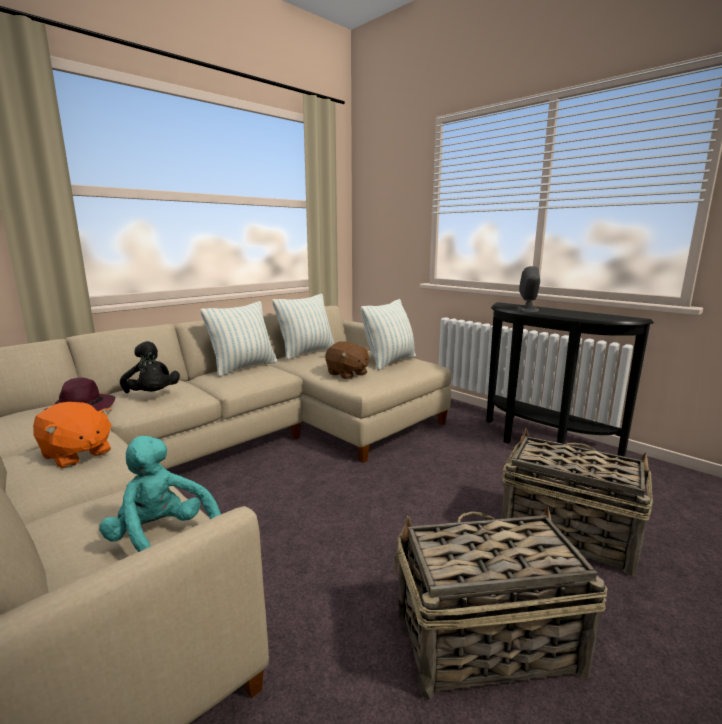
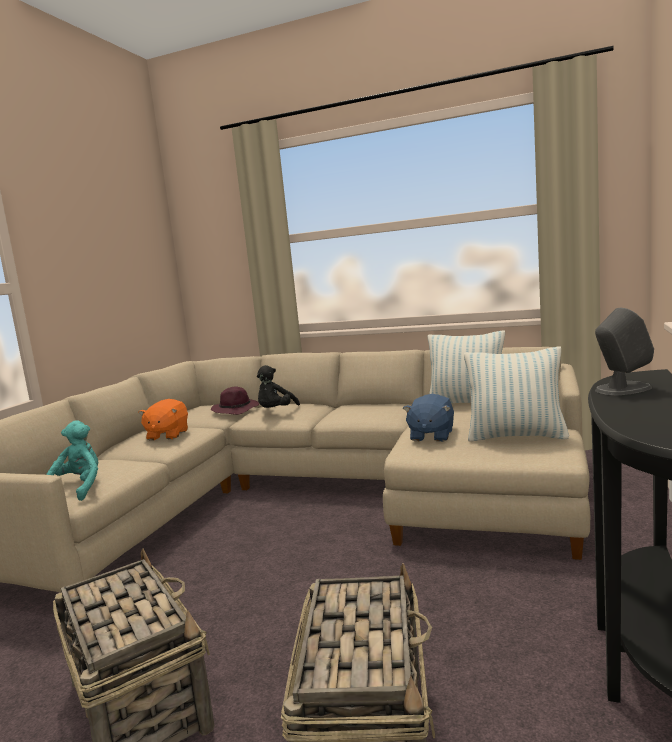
camera: 65 degrees right, 5 degrees down
(243, 367) = (381, 405): pillow -> none
(347, 374) = (431, 436): brown plush toy -> blue plush toy

